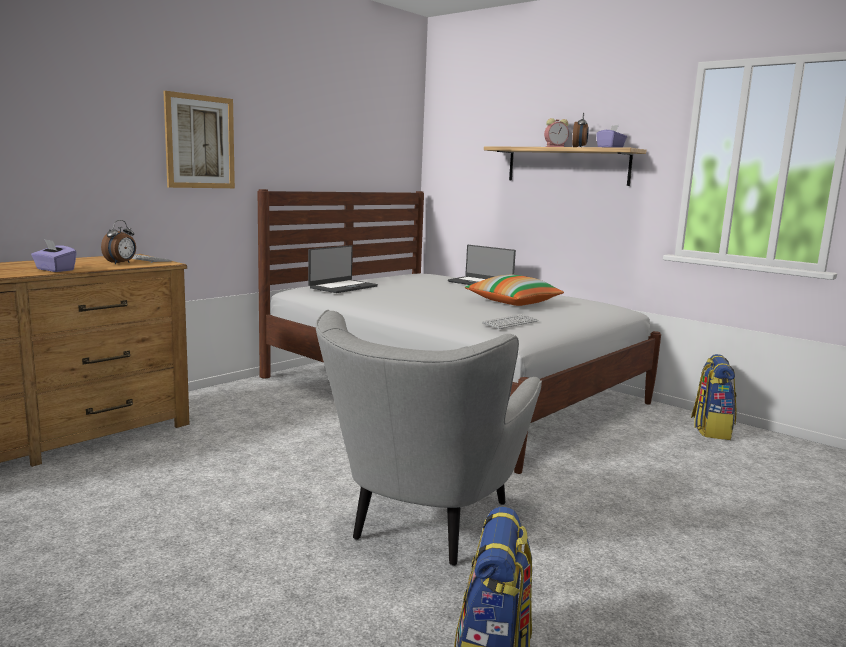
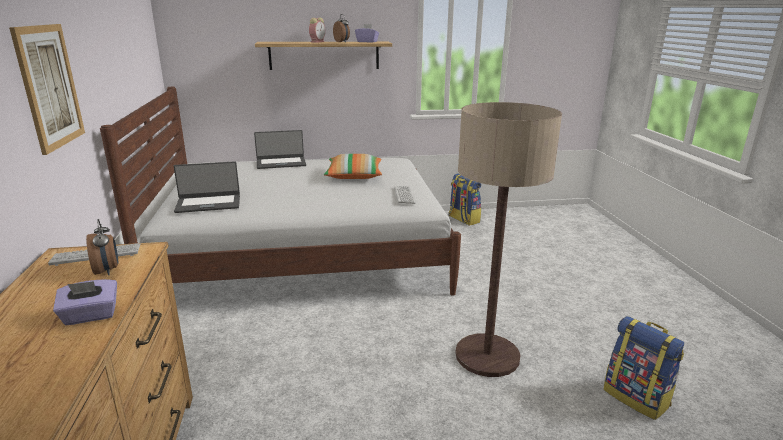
camera: 50 degrees left, 10 degrees up
(342, 287) = (208, 204): laptop -> laptop turned 90 degrees clockwise
(424, 525) = (487, 356): grey armchair -> floor lamp

